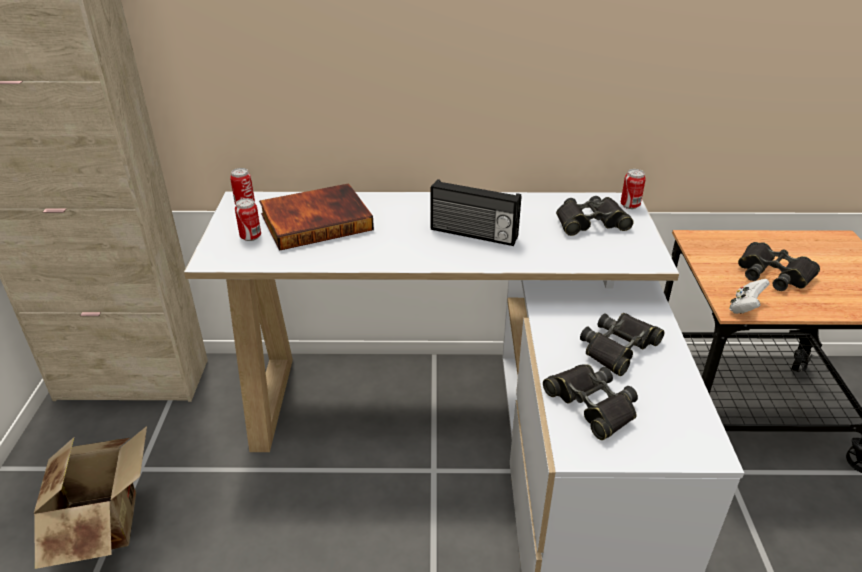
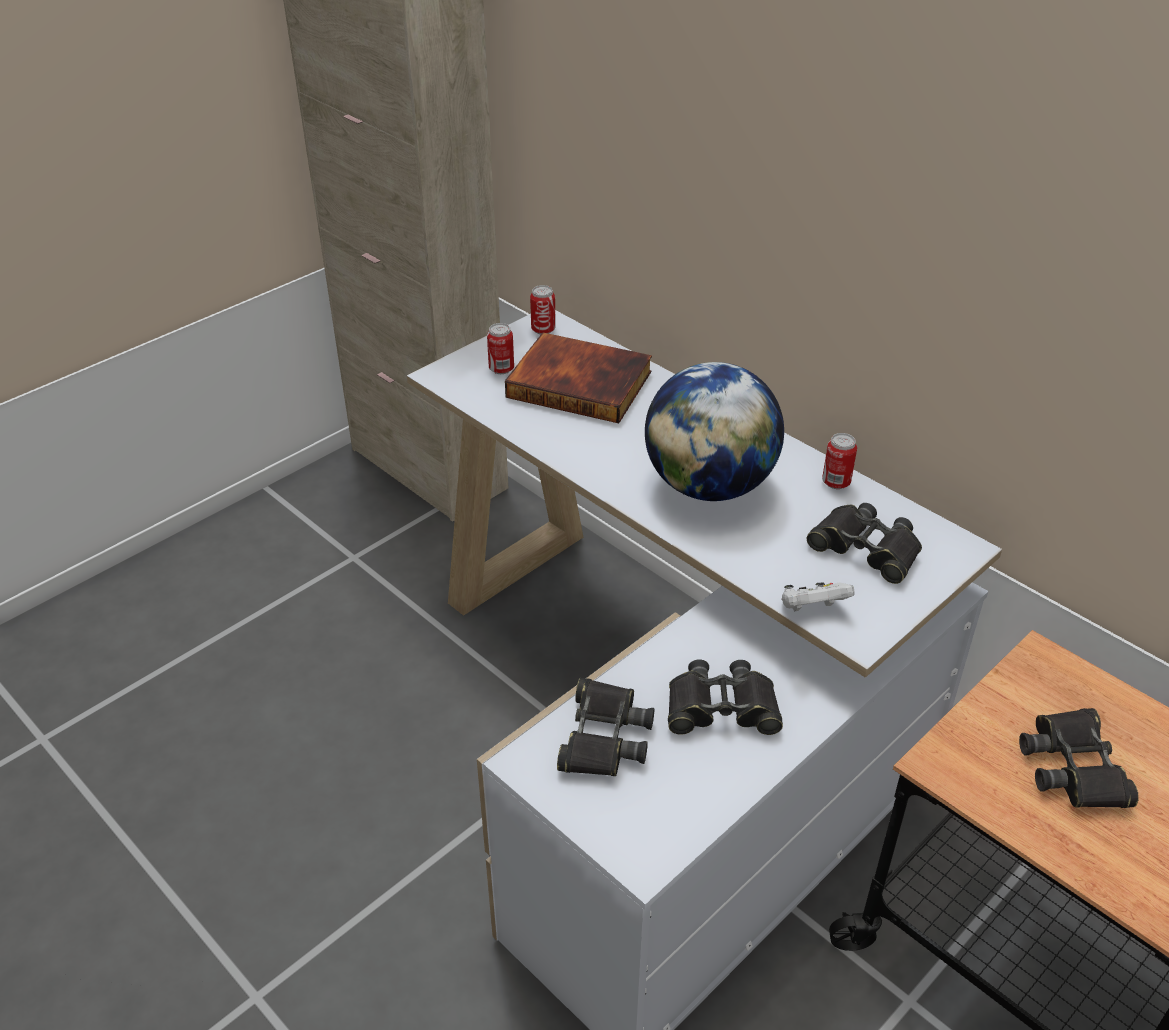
camera: 45 degrees right, 5 degrees up
(107, 522) = (288, 587): cardboard box -> none
(473, 234) = (709, 485): radio -> globe
(630, 205) = (956, 557): can -> can (836, 482)
(745, 308) = (952, 774): white game controller -> white game controller (812, 609)

